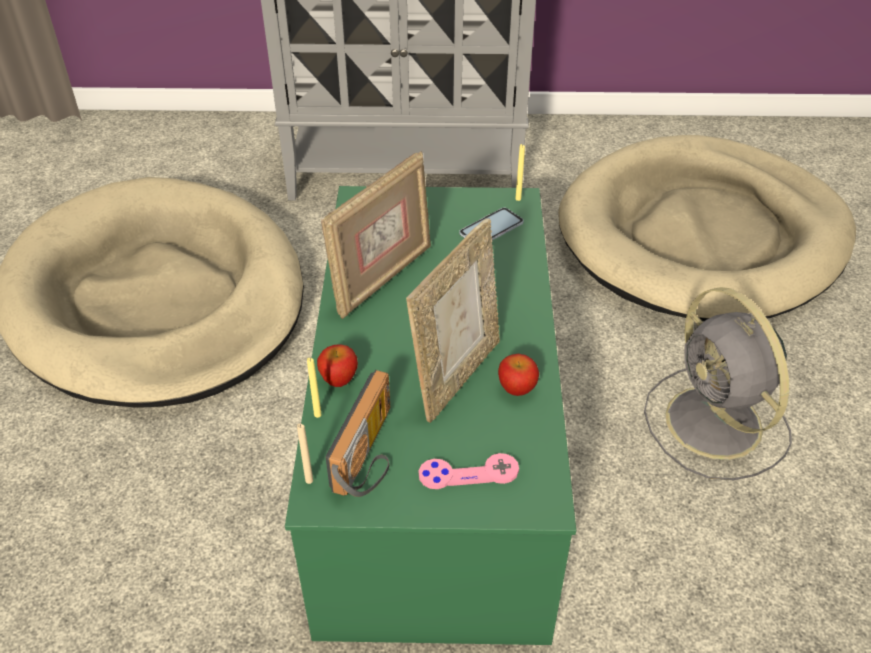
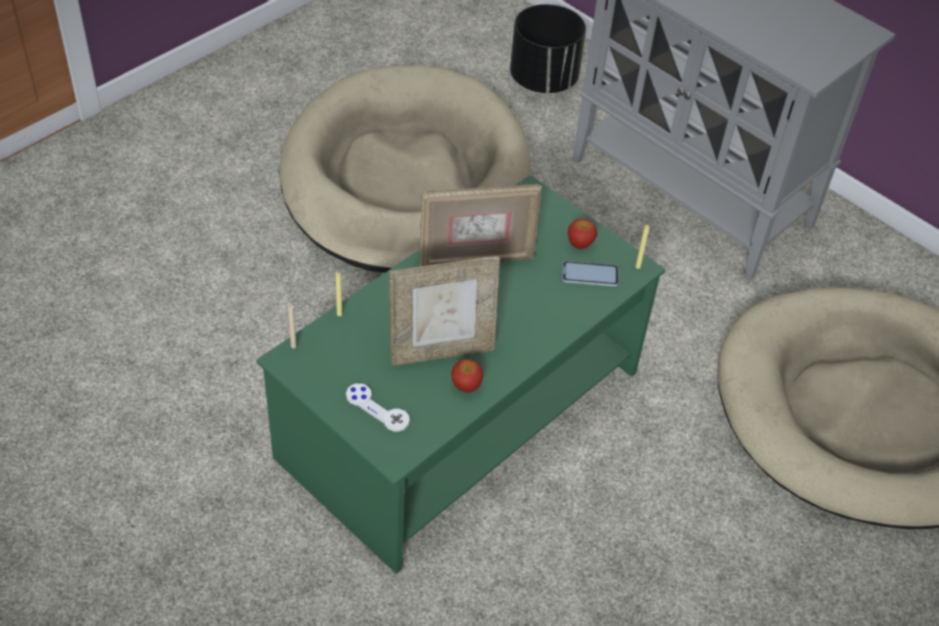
camera: 40 degrees right, 5 degrees up
(194, 156) = (544, 79): none -> black planter
(339, 378) = (375, 302): apple -> apple (580, 243)
(371, 455) = (340, 358): radio -> none
(468, 473) = (377, 408): pink game controller -> white game controller
(716, 425) = (677, 548): grey fan -> none

